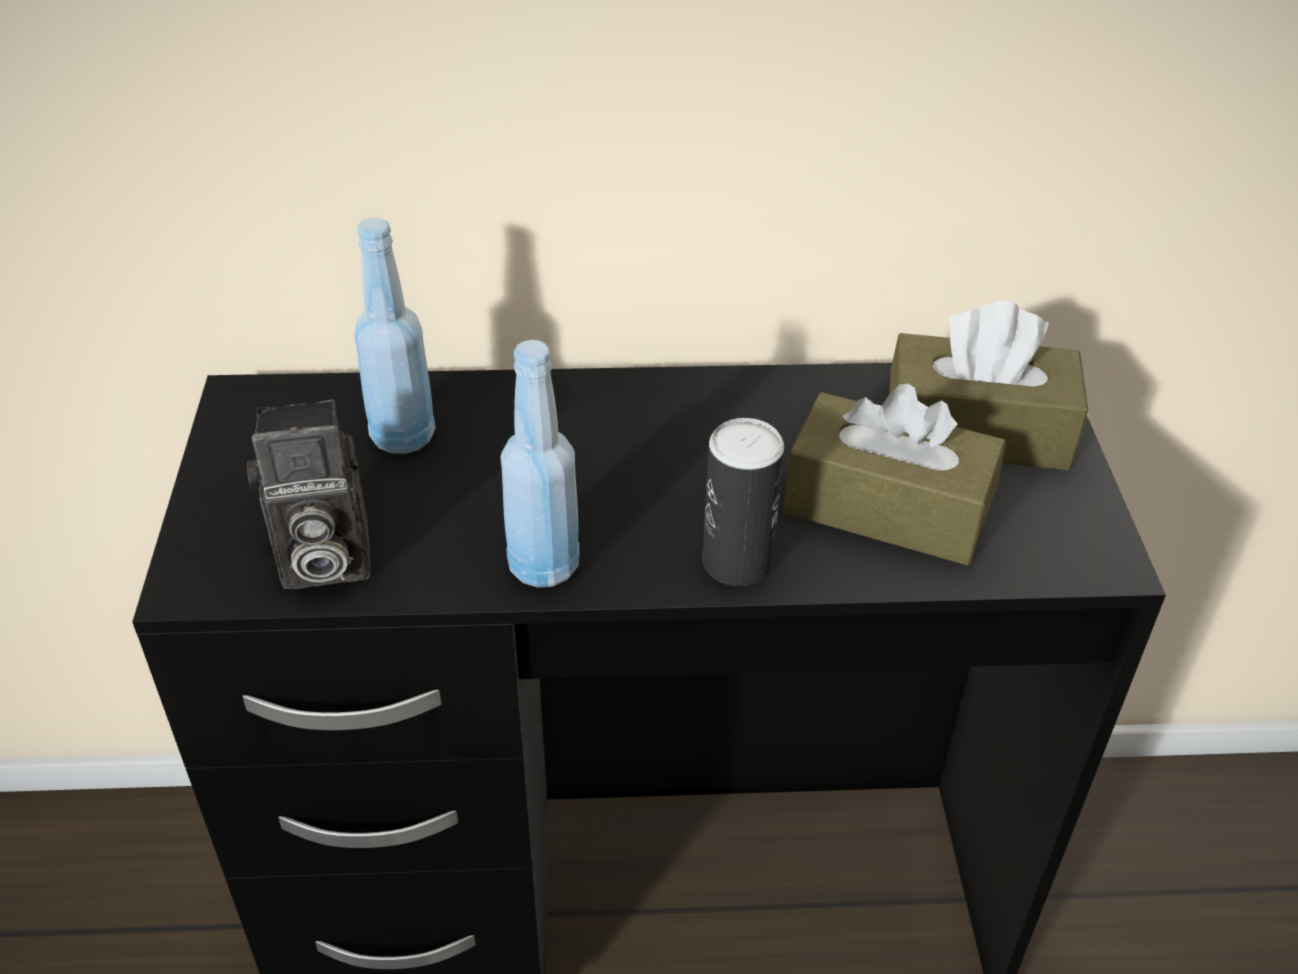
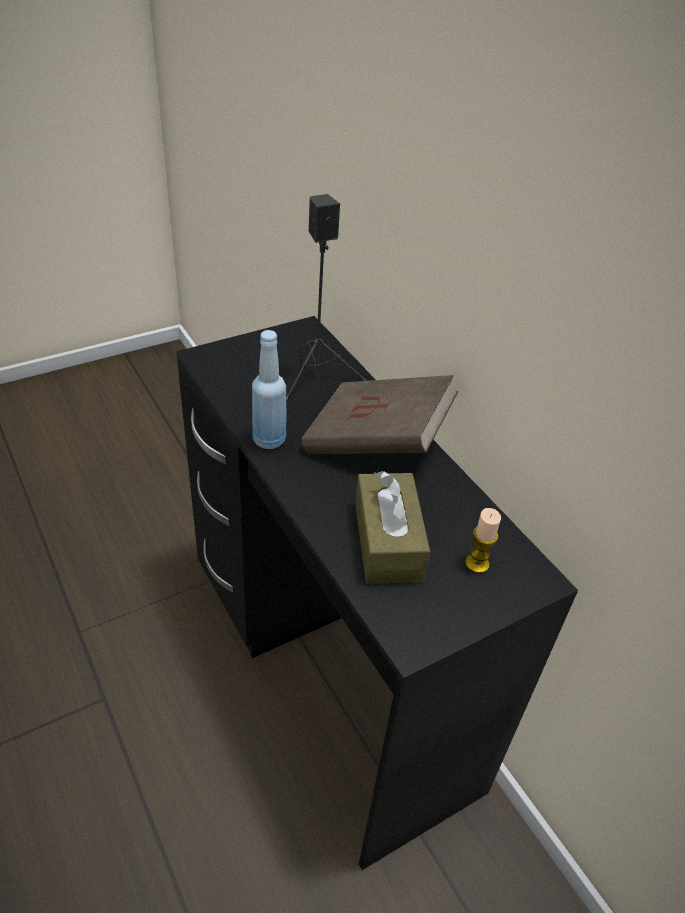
camera: 60 degrees right, 0 degrees up
(320, 561) = (232, 381): camera -> none
(403, 436) = (317, 375): blue bottle -> black speaker
(644, 431) = (376, 442): none -> brown book
(737, 562) = (311, 498): can -> none
(976, 431) = (477, 564): brown tissue box -> candle

